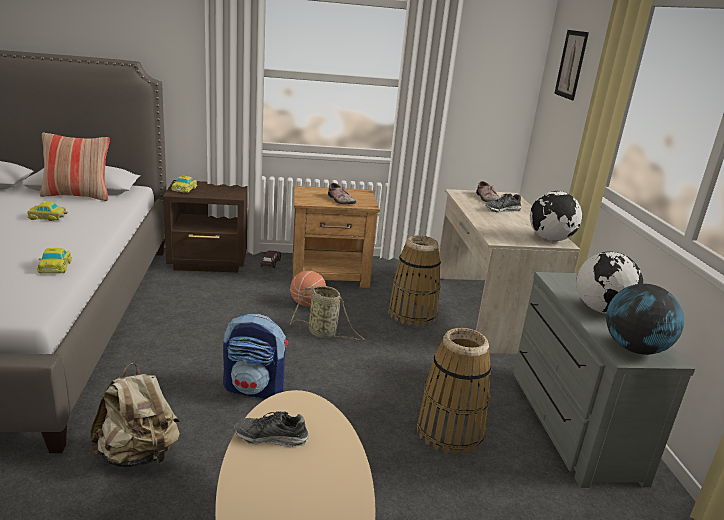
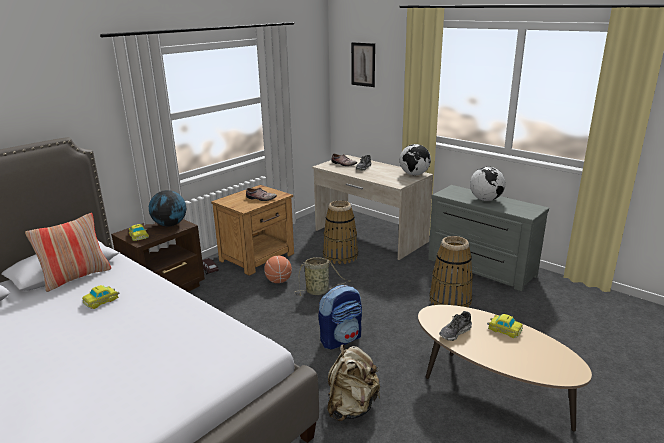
camera: 40 degrees left, 0 degrees up
(55, 266) = (204, 321): toy car -> toy car (504, 329)
(635, 349) = (524, 210): globe -> globe (170, 225)

